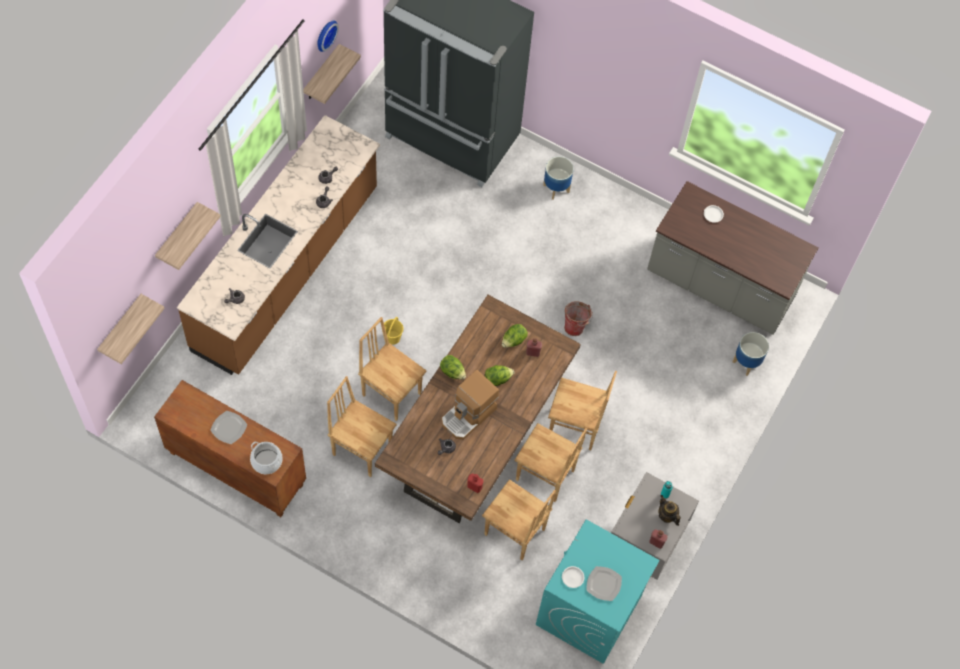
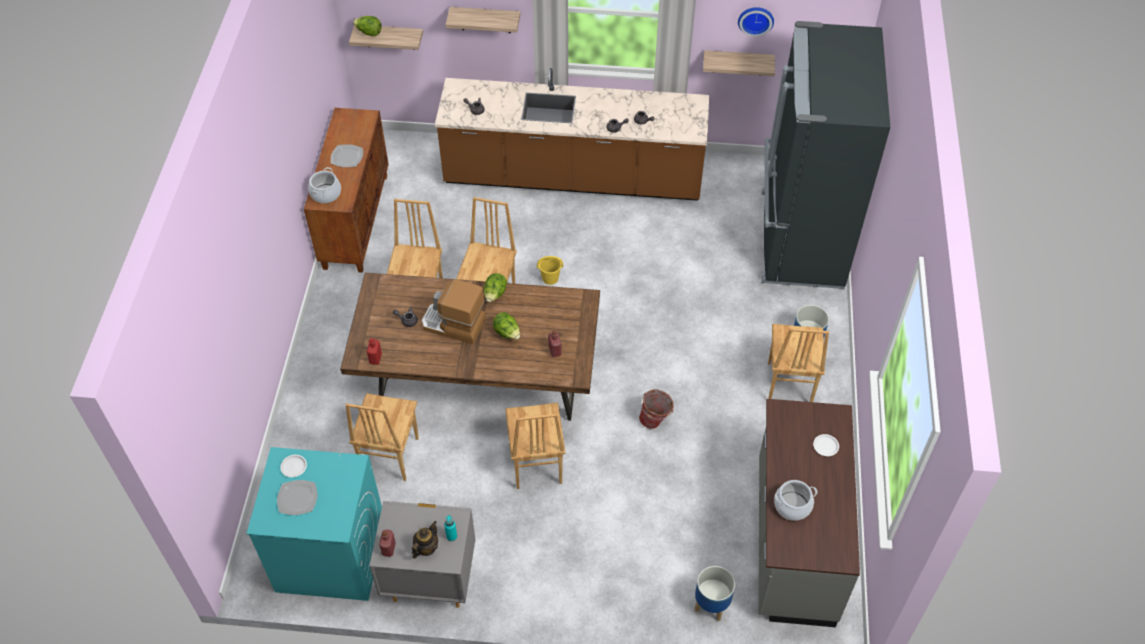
camera: 70 degrees right, 10 degrees down
(513, 341) = (559, 330): lettuce -> lettuce (369, 33)
(545, 476) = (465, 458): brown chair -> brown chair (788, 384)
(751, 259) = (792, 506): none -> cooking pot

